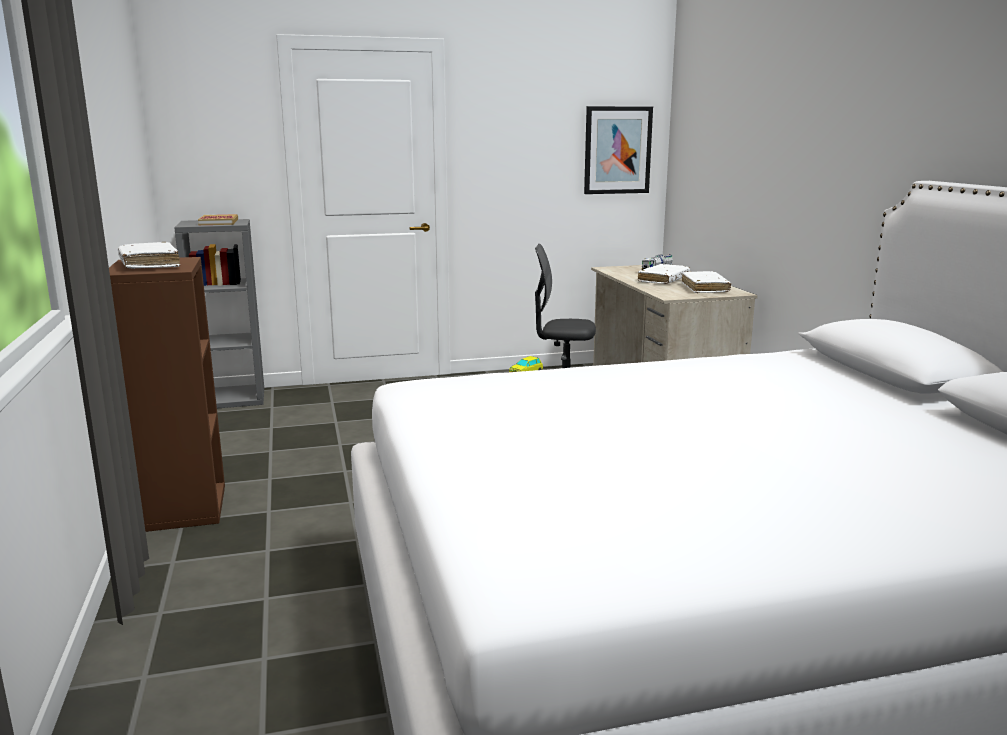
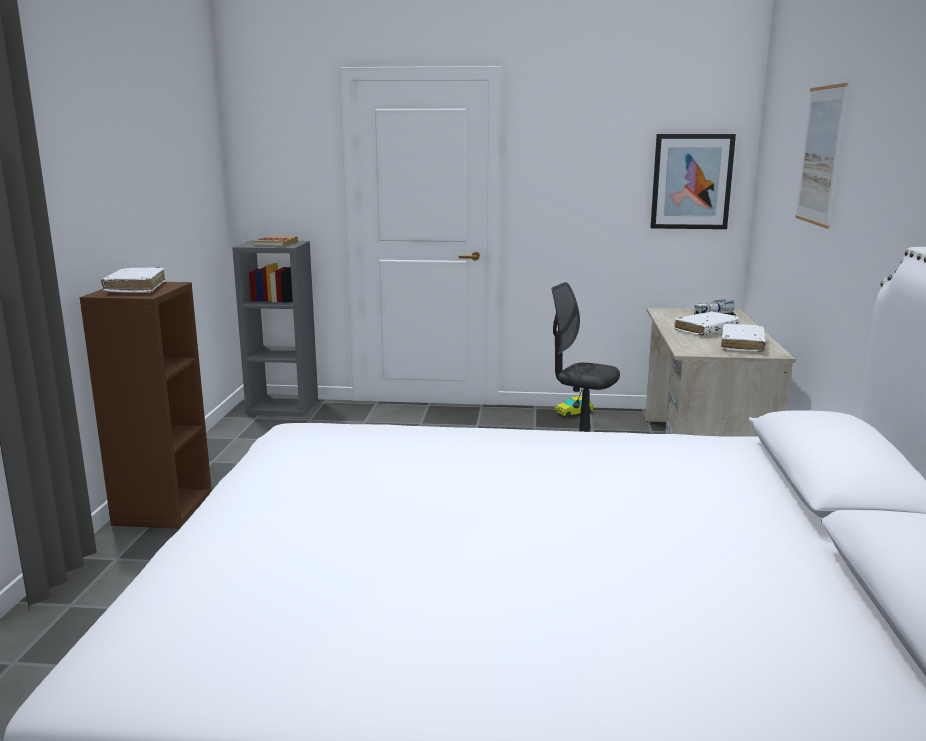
camera: 20 degrees right, 0 degrees up
(765, 119) = (820, 155): none -> picture

